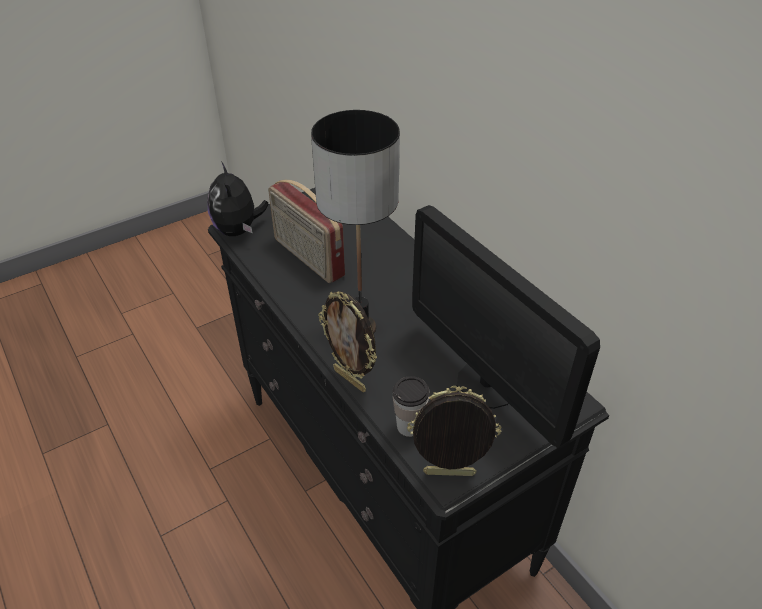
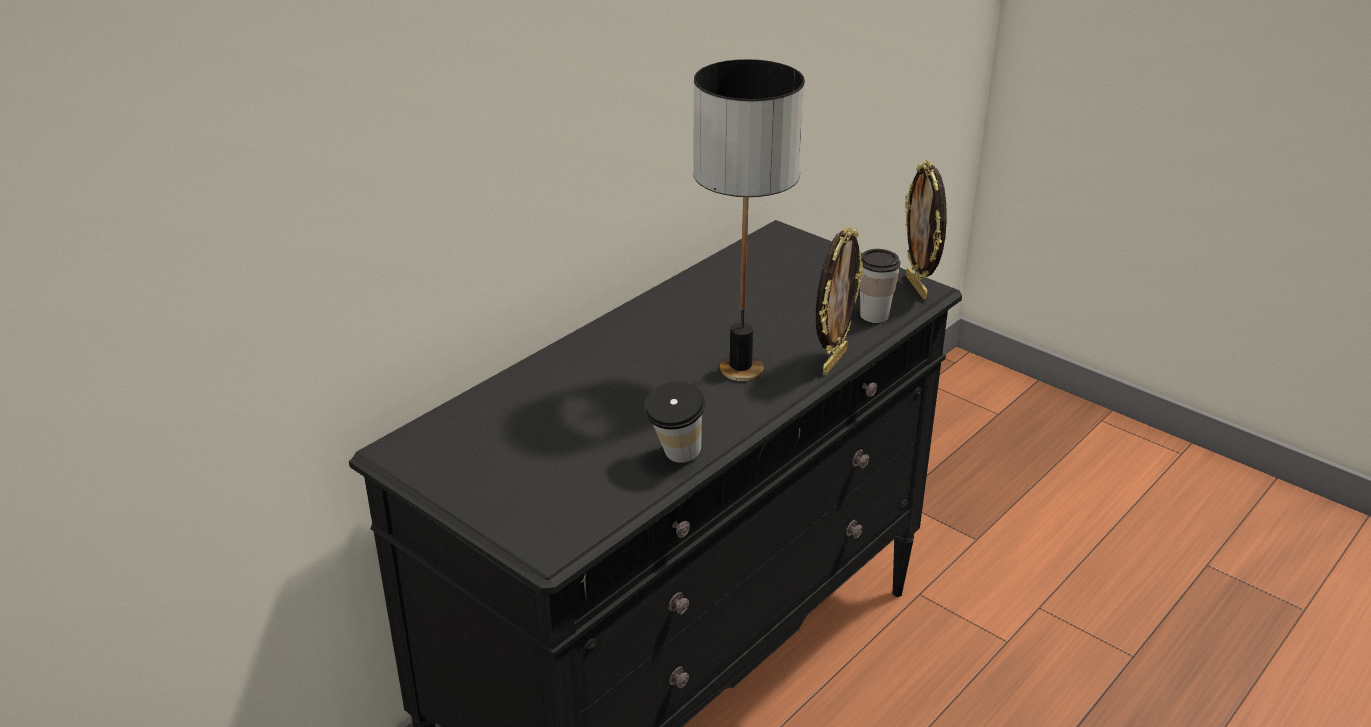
camera: 105 degrees left, 10 degrees down
(238, 230) = (557, 535): plush toy -> none
(278, 280) = (675, 459): none -> cup
(307, 258) = (610, 442): radio -> none
(486, 384) = (785, 279): monitor -> none

